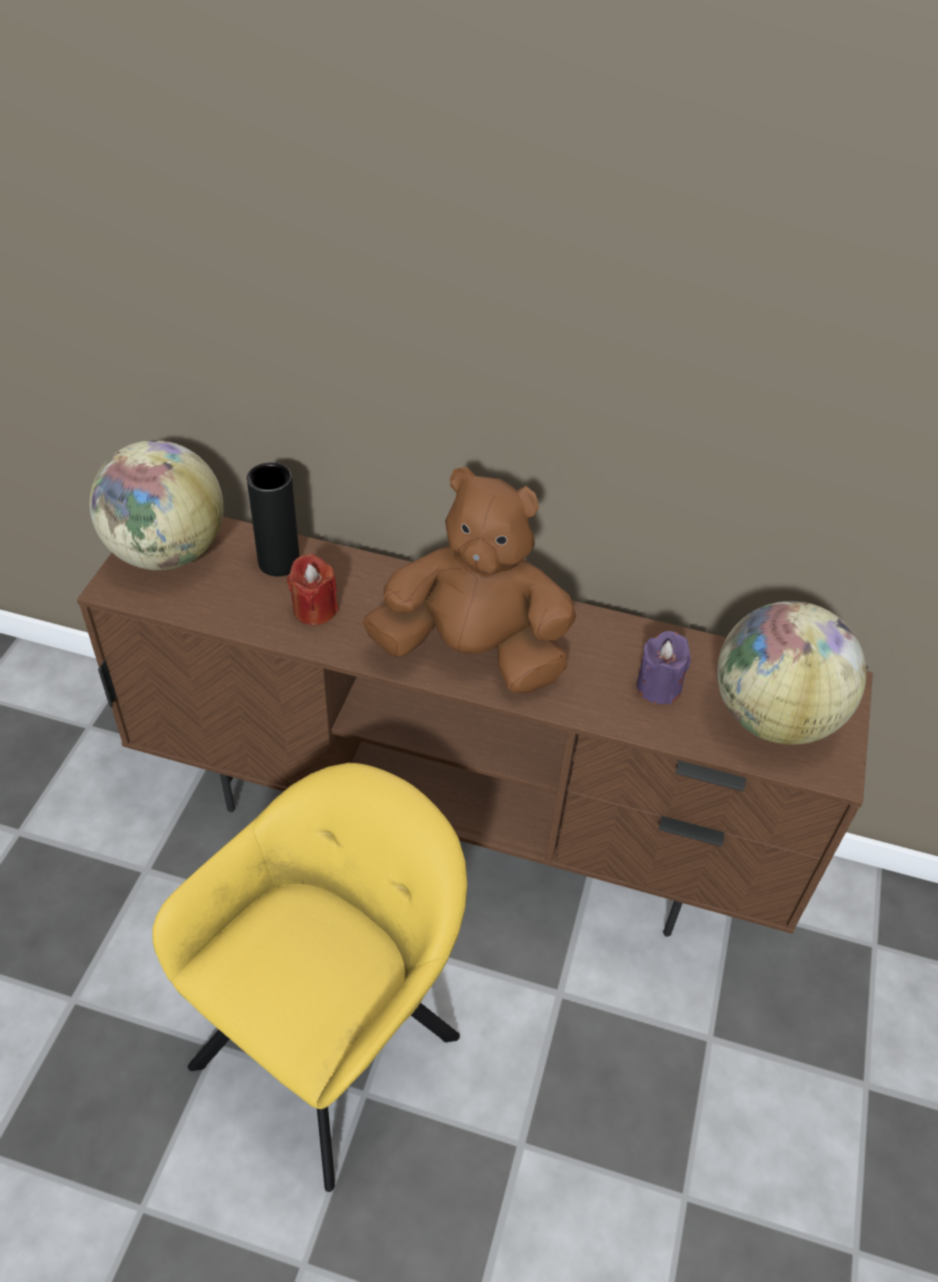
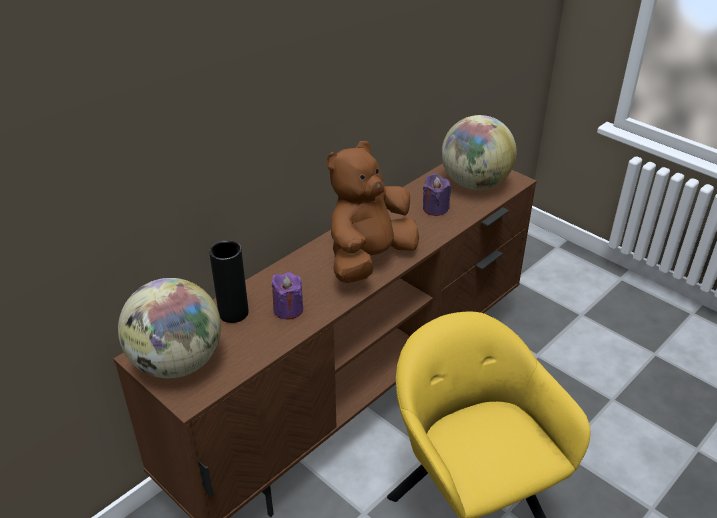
camera: 60 degrees left, 10 degrees down
(314, 610) = (288, 309): red candle -> purple candle

